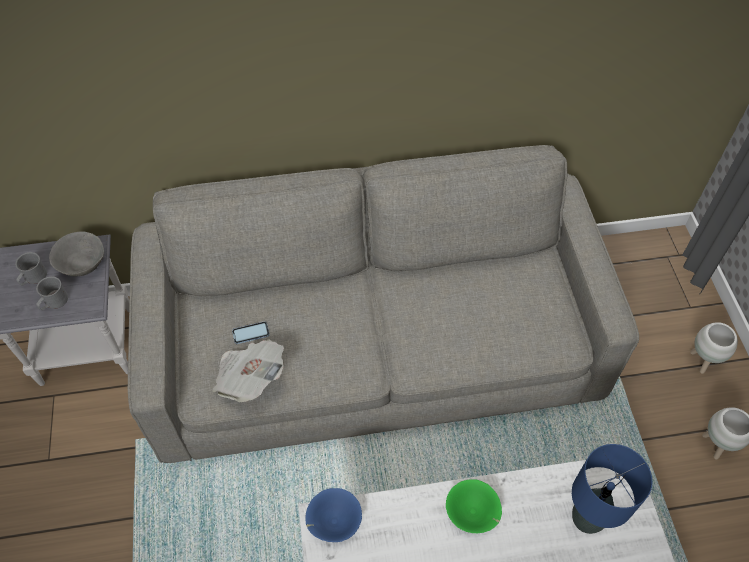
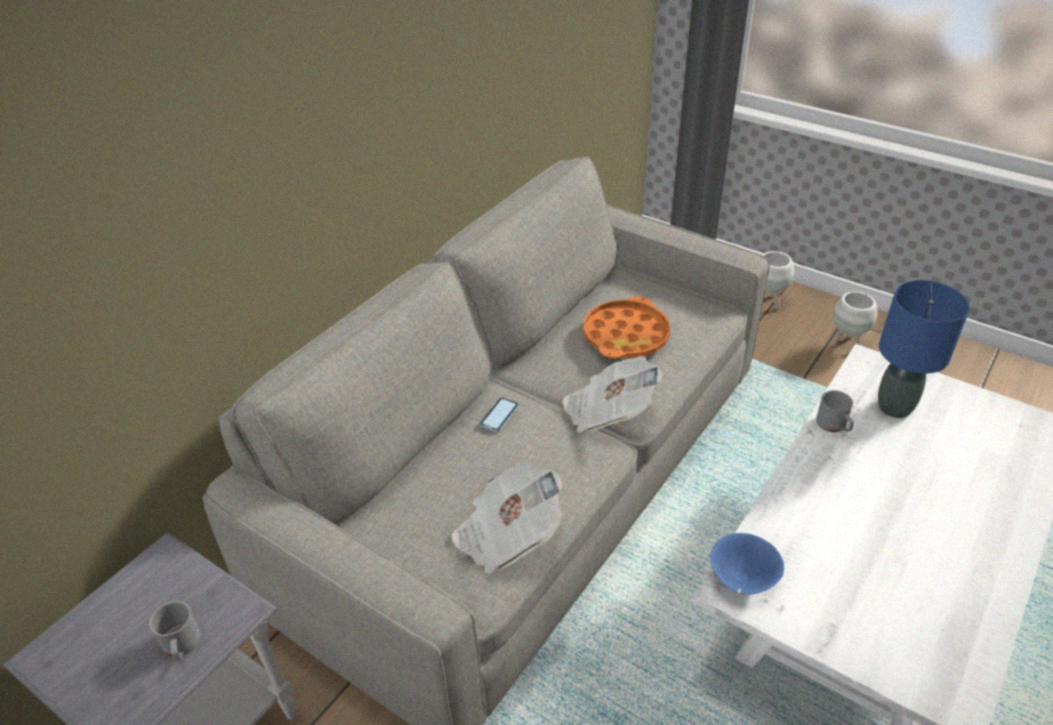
camera: 45 degrees left, 15 degrees down
(33, 278) = (114, 646): grey mug -> grey mug (834, 425)
(82, 265) = (172, 583): grey bowl -> none
(251, 333) = (455, 499): phone -> phone (499, 415)
(398, 353) = (608, 412): none -> newspaper
(472, 513) = (825, 472): green bowl -> none
(477, 310) = (626, 336): none -> orange tray

